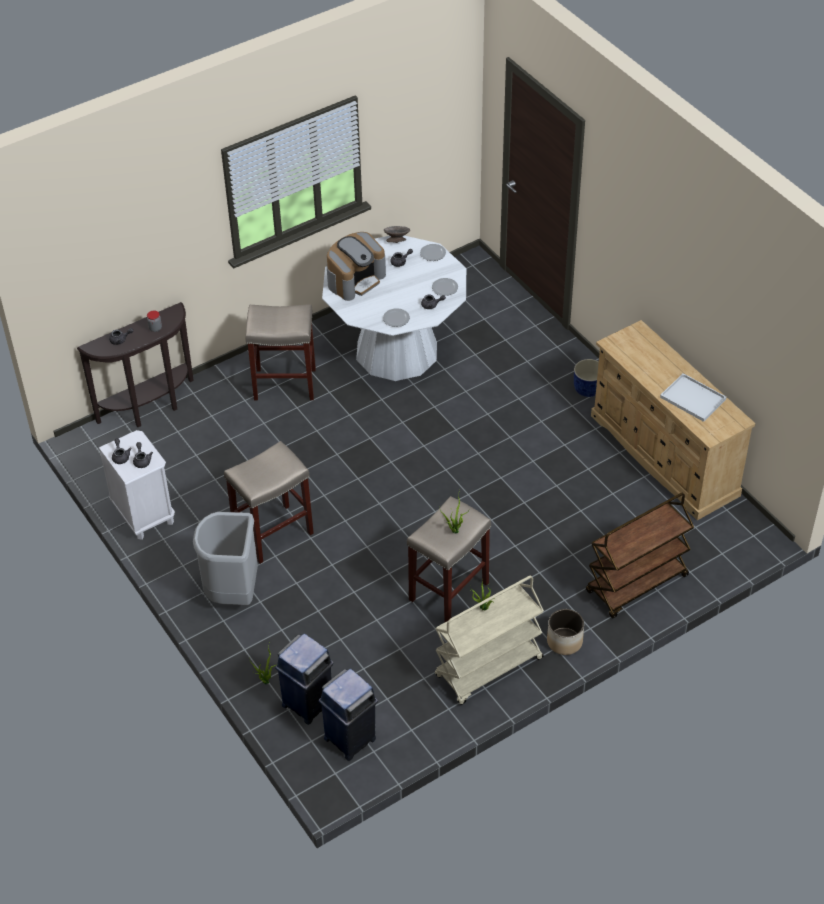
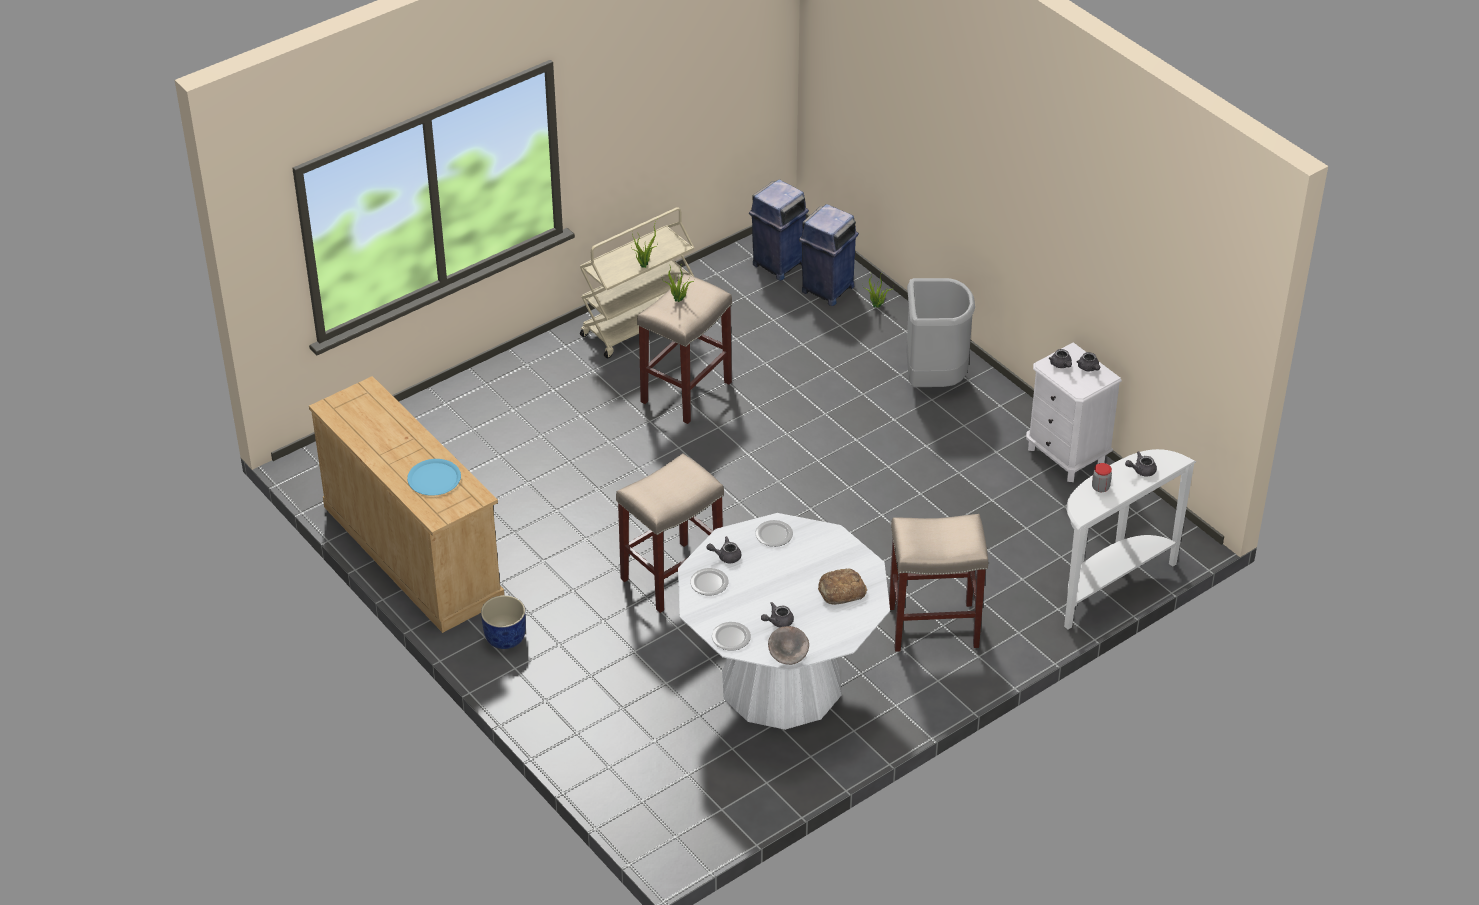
camera: 175 degrees right, 5 degrees down
(151, 408) = (1108, 585): brown console table -> white console table
(272, 534) = (903, 441): beige stool -> beige stool (672, 576)
(355, 279) = (841, 591): coffee machine -> bread
(564, 642) = (555, 351): planter -> none
(636, 585) = (468, 407): brown cart -> none
(645, 358) = (434, 478): none -> blue plate
(694, 398) = (379, 431): white tray -> none

